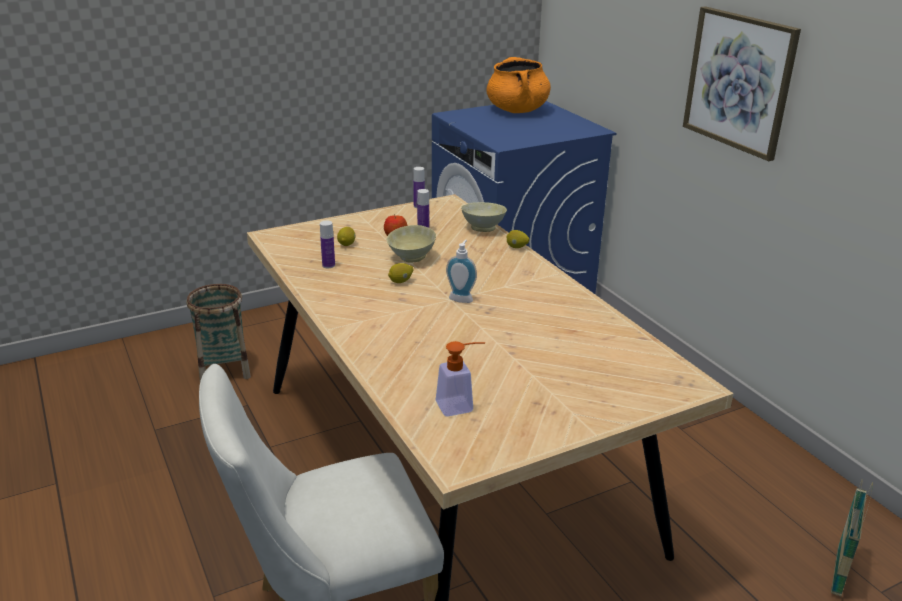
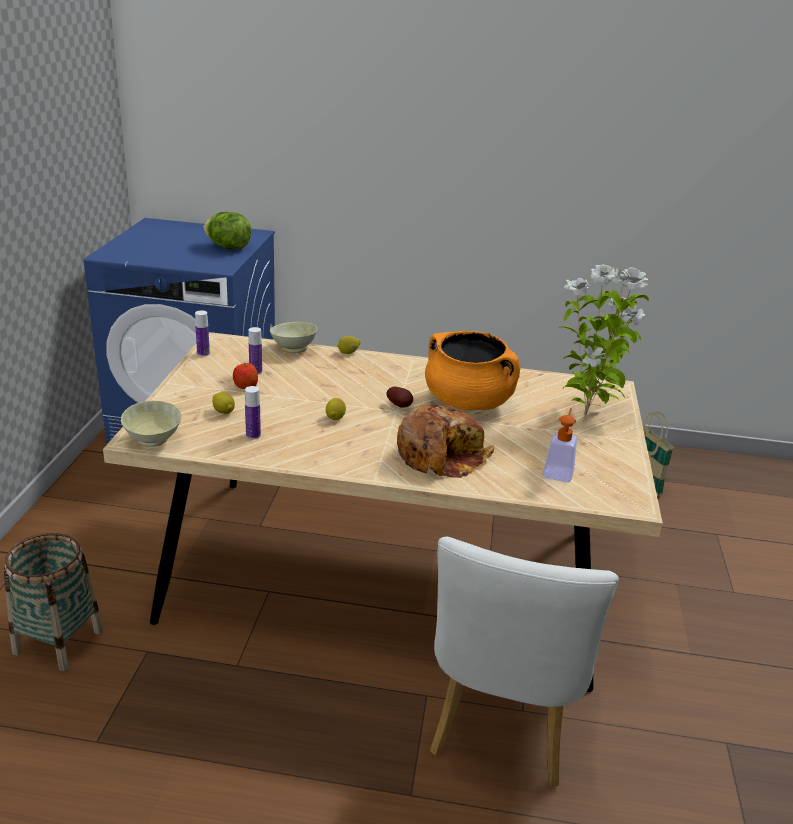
camera: 55 degrees left, 0 degrees up
(406, 342) = (441, 455): none -> bread
(411, 257) = (298, 396): beige bowl -> beige bowl (152, 440)
(461, 298) = (400, 406): soap dispenser -> potato
(517, 110) = (155, 234): orange cooking pot -> orange cooking pot (468, 402)
(545, 133) = (228, 247): none -> lettuce
(601, 387) = (587, 414): none -> potted plant
(739, 81) = (421, 159): picture -> none

